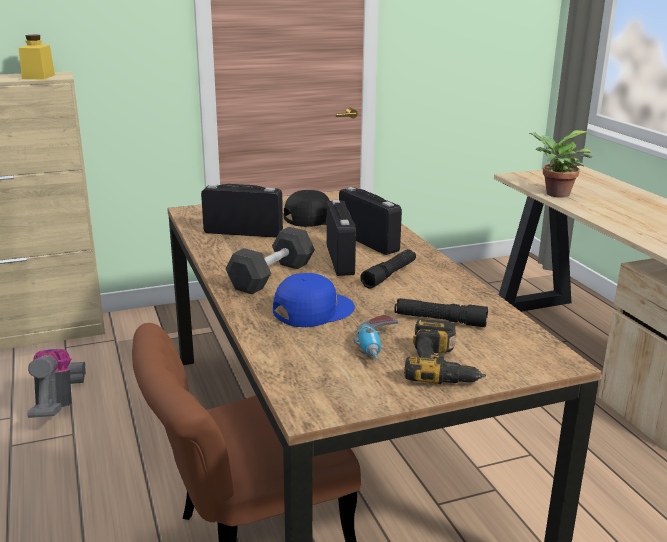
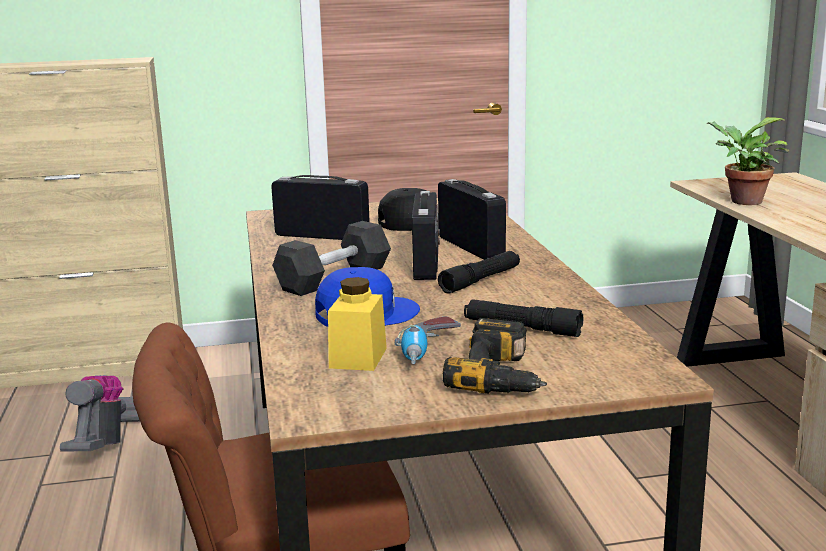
camera: 10 degrees right, 5 degrees down
(38, 77) = (112, 61): yellow jar -> yellow jar (358, 358)

